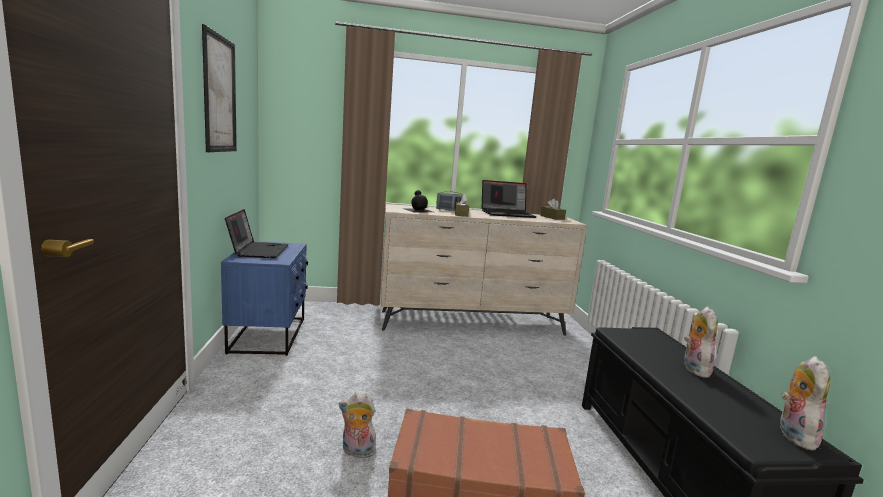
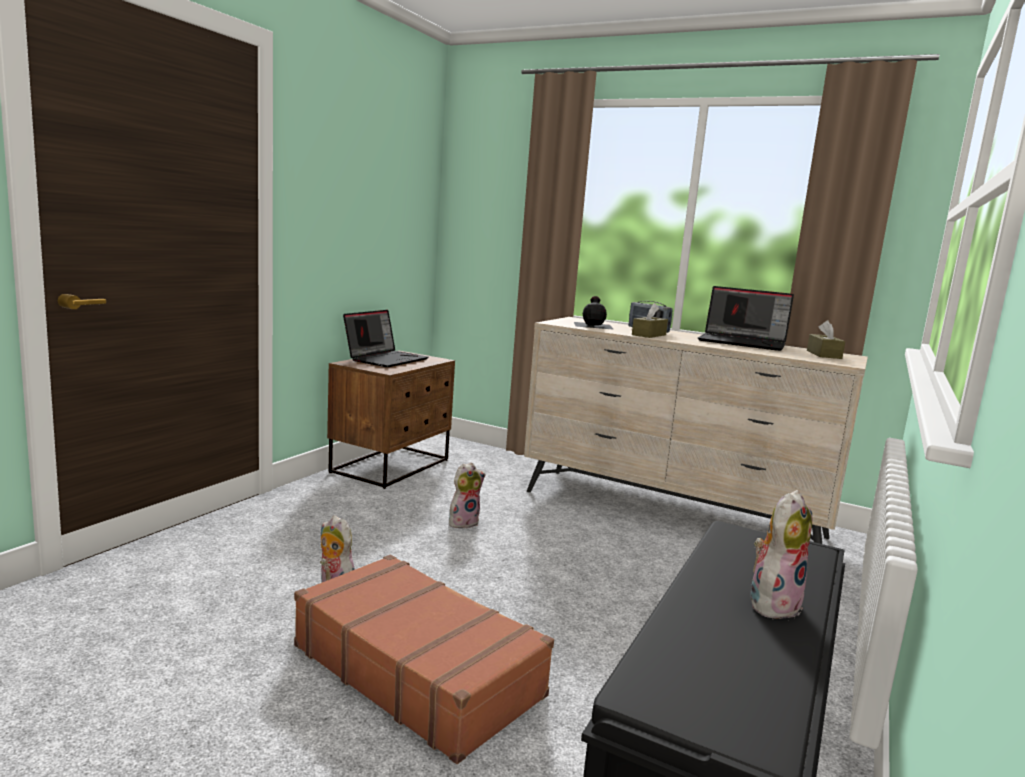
camera: 35 degrees right, 0 degrees up
(219, 94) = (348, 173): picture -> none
(269, 335) = (392, 466): blue nightstand -> brown nightstand
(793, 435) = (755, 717): plush toy -> plush toy (463, 522)

